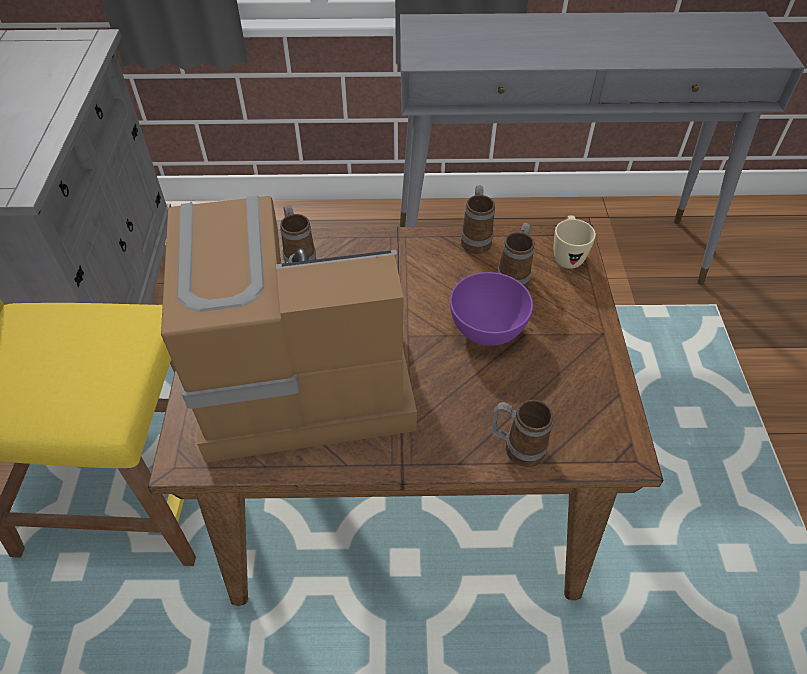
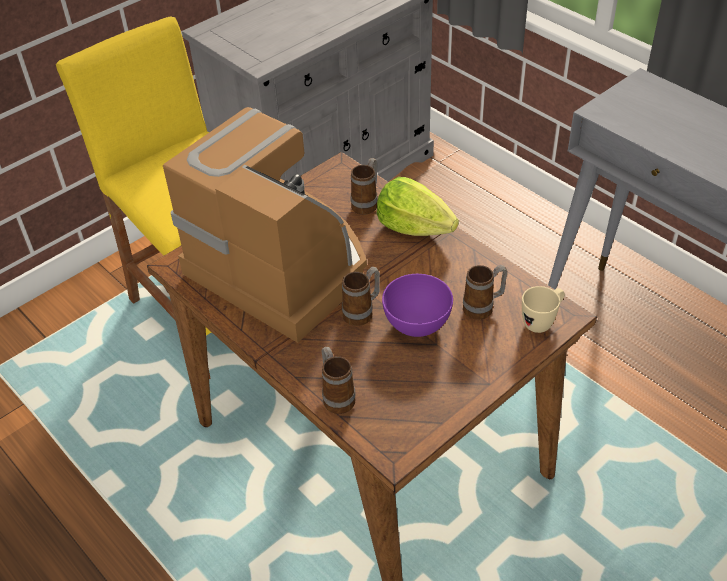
camera: 50 degrees right, 5 degrees down
(370, 251) = (414, 227): none -> lettuce
(476, 239) = (494, 267): mug -> mug (362, 312)

